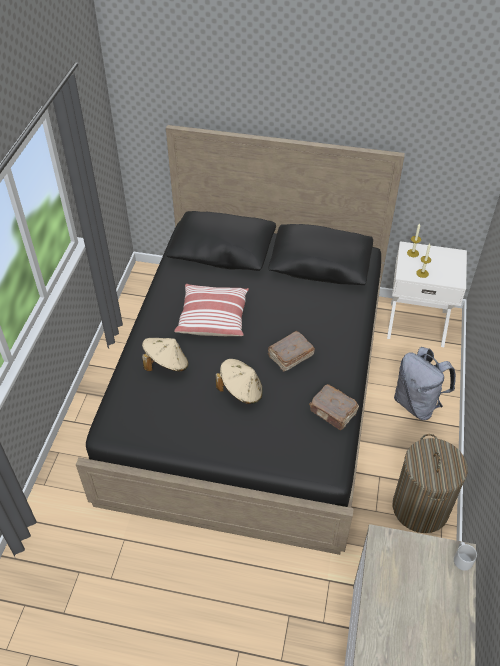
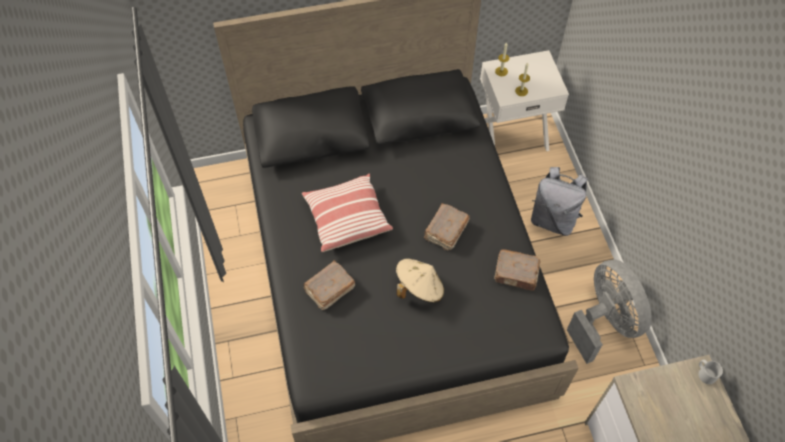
camera: 25 degrees left, 10 degrees up
(166, 364) = (329, 289): beige hat -> brown book
(420, 507) = (604, 322): laundry basket -> grey fan

